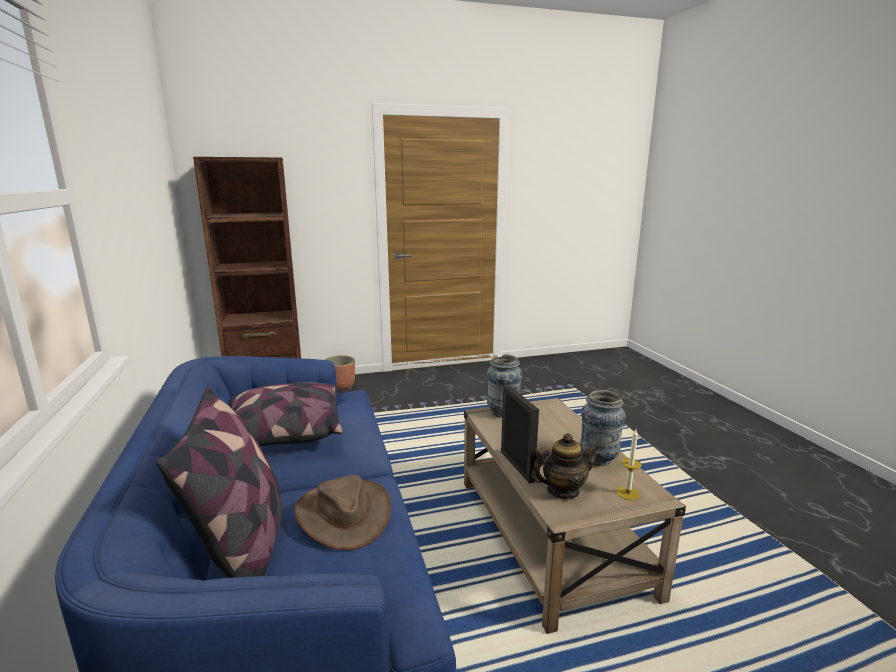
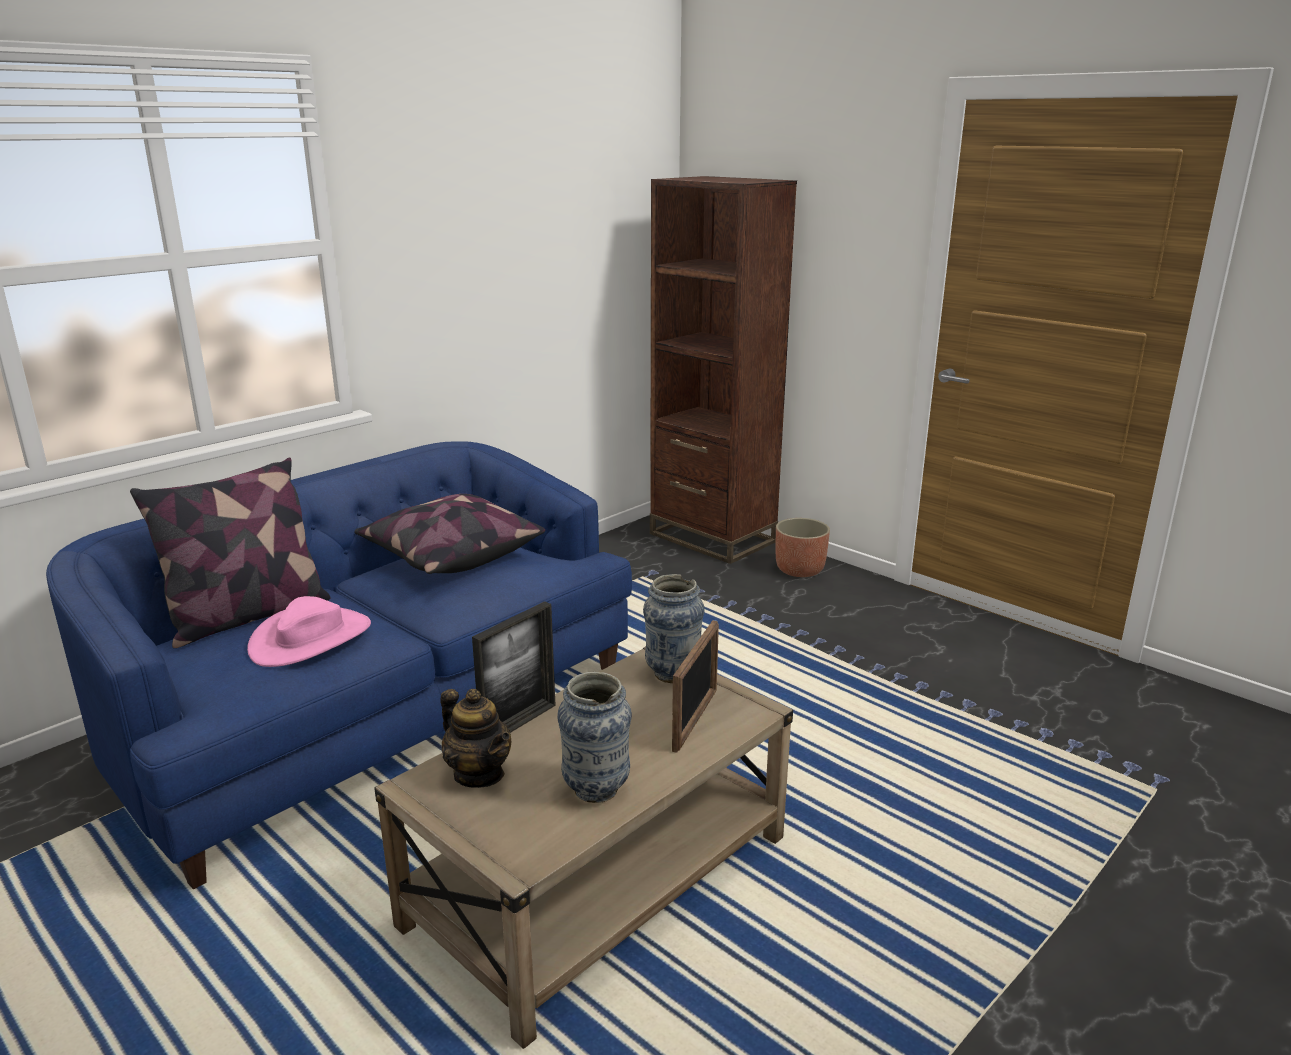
camera: 60 degrees right, 5 degrees up
(343, 514) = (311, 638): brown hat -> pink hat
(551, 419) = (695, 720): none -> picture frame
(627, 493) = (511, 833): candle -> none

